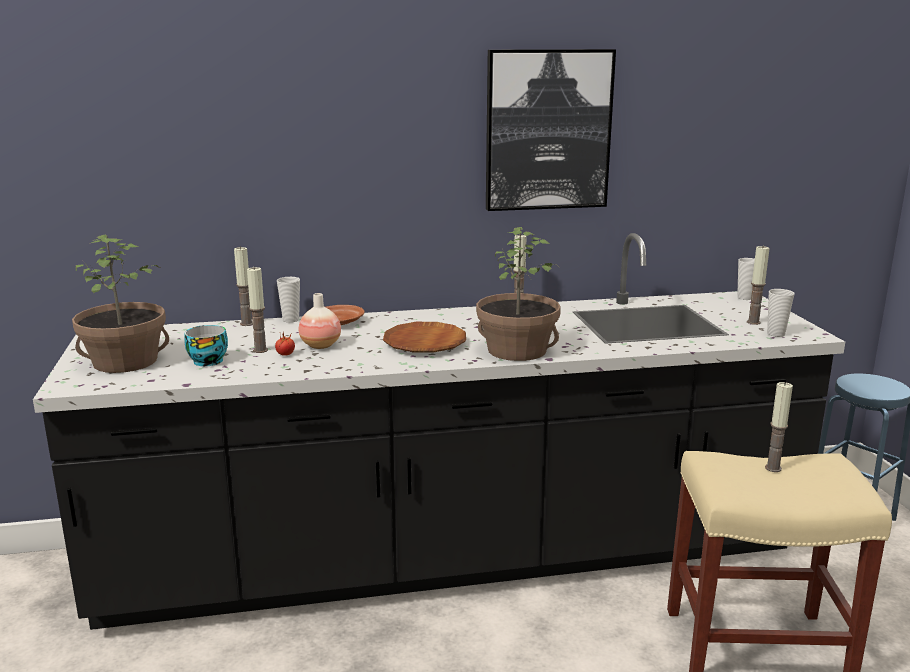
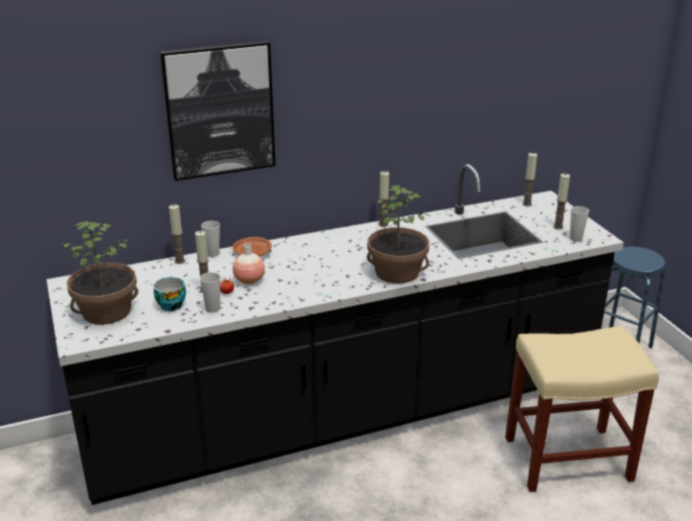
camera: 10 degrees left, 10 degrees up
(425, 343) = (327, 271): brown plate -> none
(547, 130) = (402, 89): picture -> picture (219, 110)
(745, 298) = (547, 200): cup -> cup (212, 309)
(773, 468) = (580, 344): candle -> candle (527, 204)

